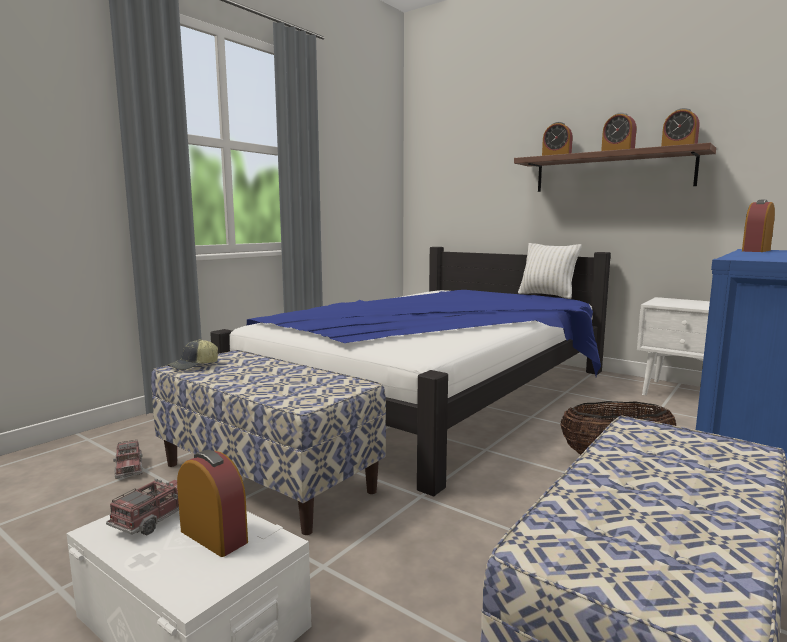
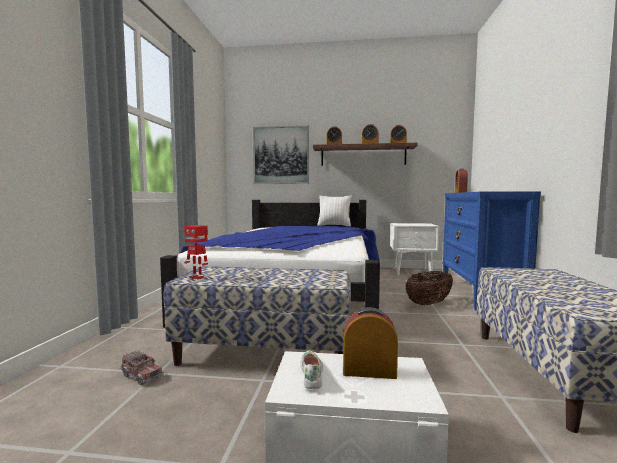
camera: 30 degrees left, 5 degrees down
(156, 517) = (312, 374): toy truck -> white shoe
(194, 366) = (197, 277): cap -> toy robot
(476, 176) = (281, 155): none -> picture

